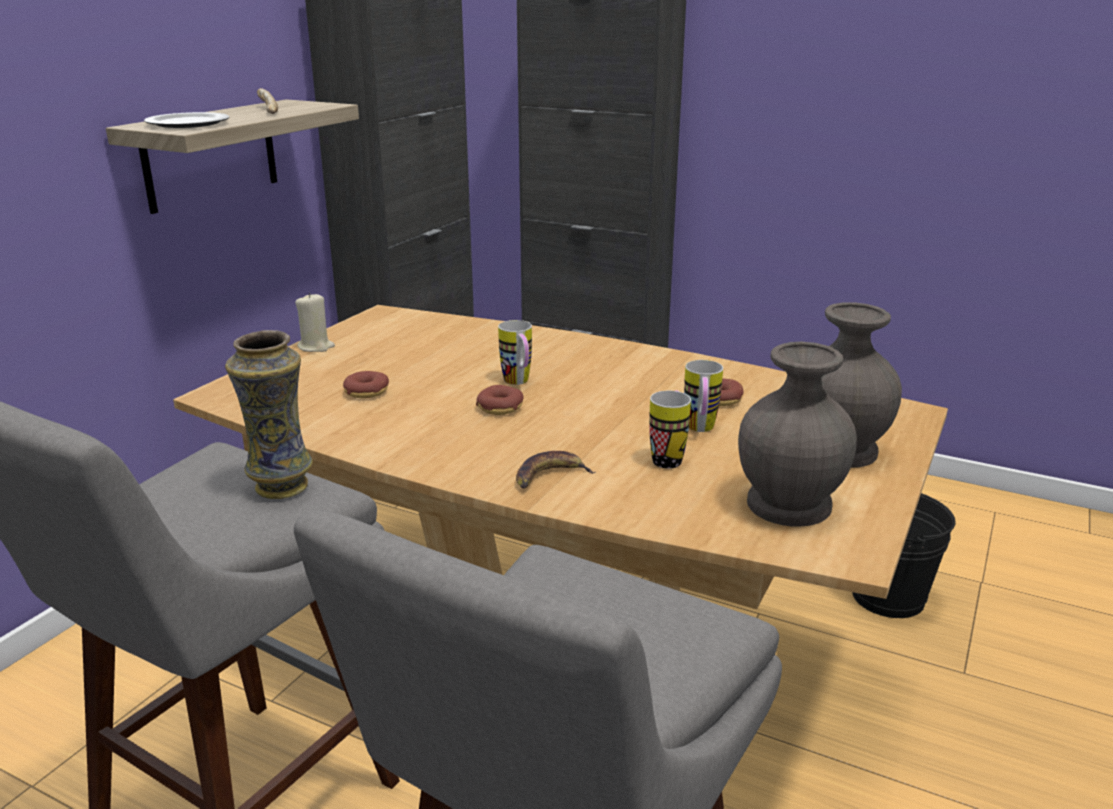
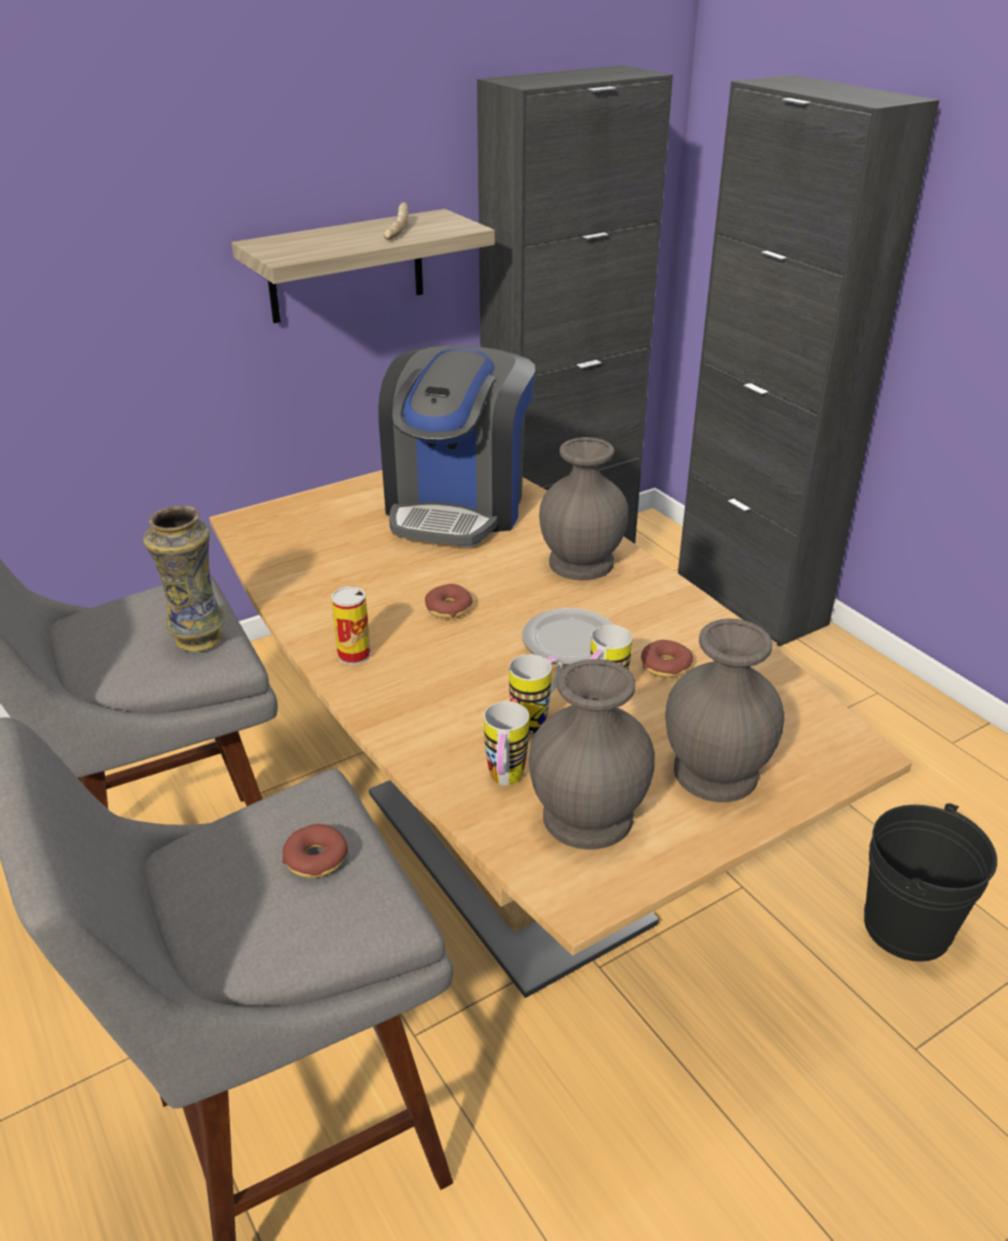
camera: 30 degrees right, 10 degrees up
(187, 123) = (298, 246): plate -> plate (569, 639)
(316, 347) = (365, 487): beige candle -> none
(366, 392) = (356, 554): donut -> donut (316, 859)
(420, 342) = (458, 505): none -> coffee machine
(455, 458) = (354, 655): none -> can
(518, 383) = (494, 584): mug -> mug (504, 782)
(549, 476) = (410, 703): banana -> none
(572, 355) = (579, 563): none -> grey vase

